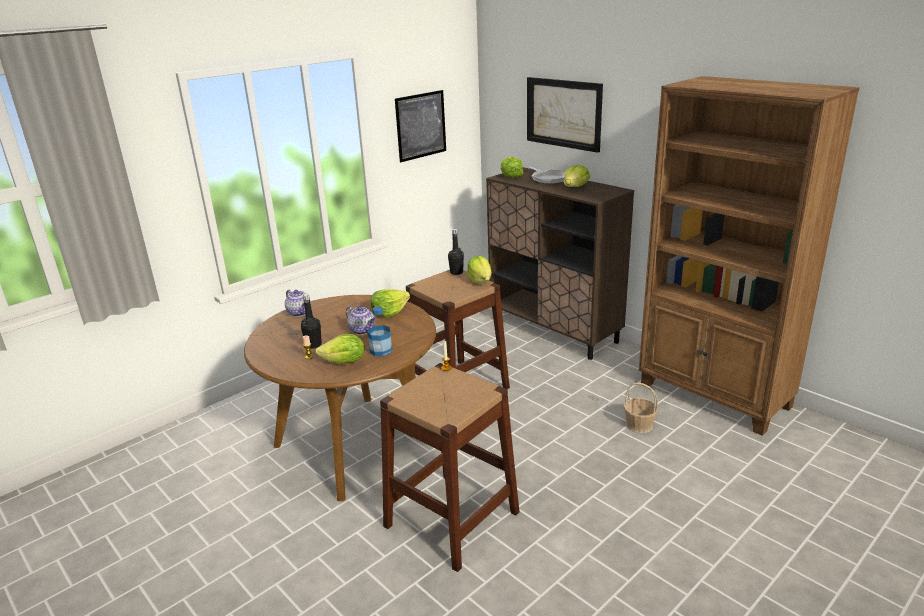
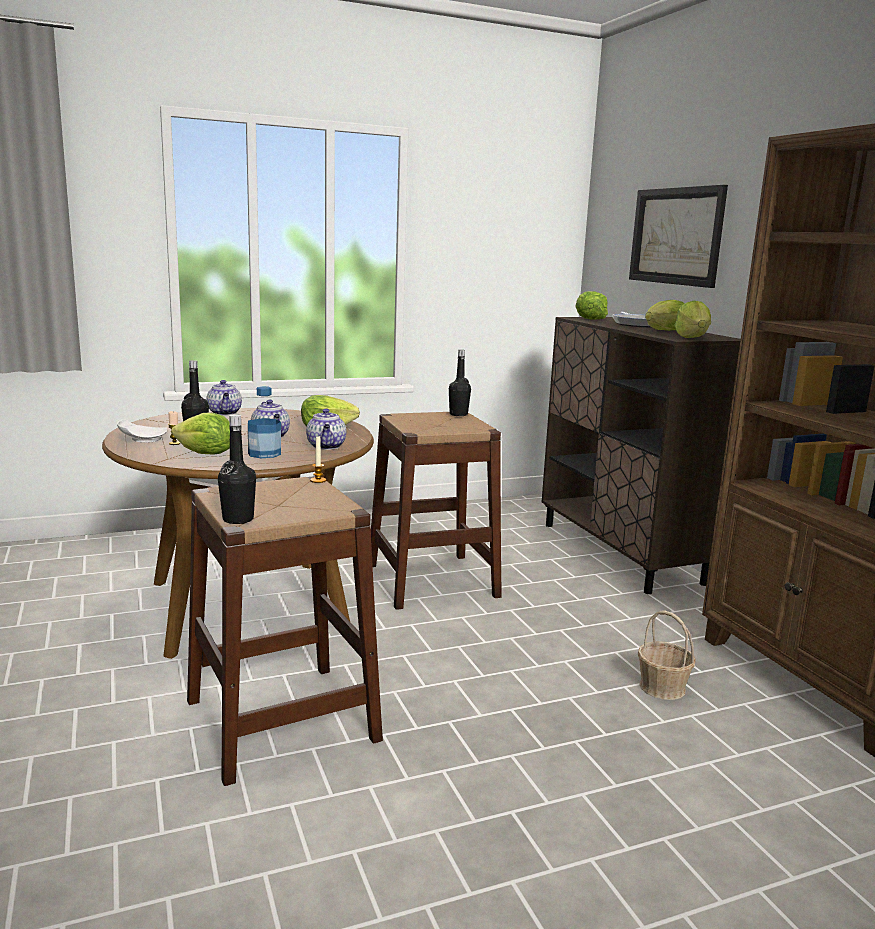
camera: 20 degrees right, 10 degrees down
(281, 359) = (142, 439): none -> white plate
(411, 331) = (326, 446): none -> teapot
(421, 125) = (489, 245): picture -> none
(442, 418) = (238, 519): none -> black bottle
(480, 281) = (479, 425): lettuce -> lettuce (692, 338)

